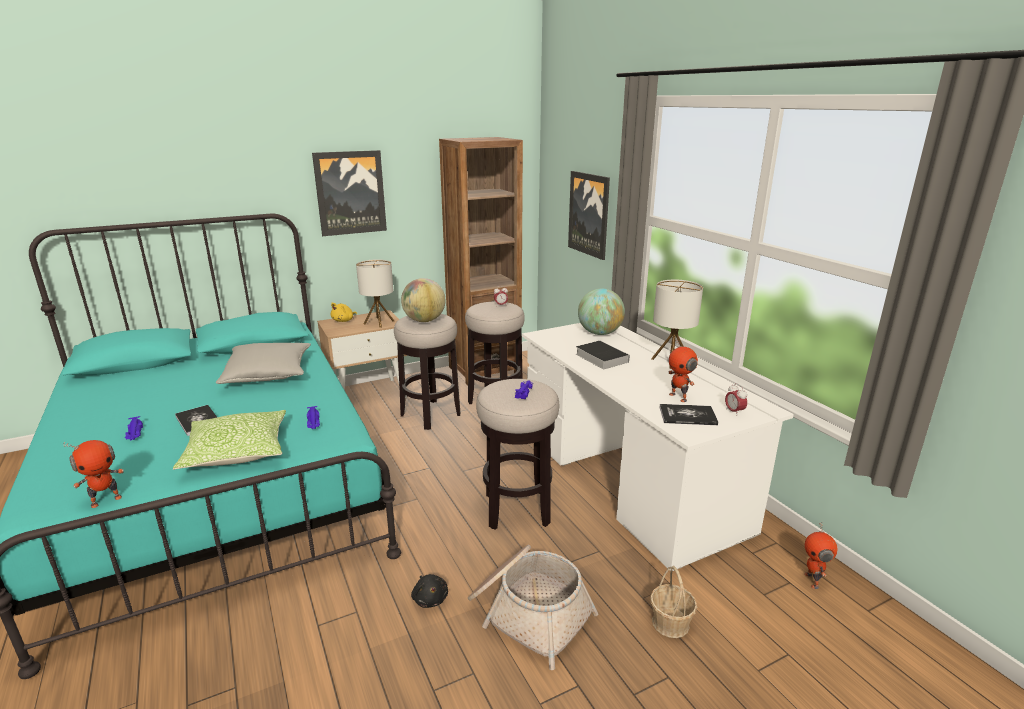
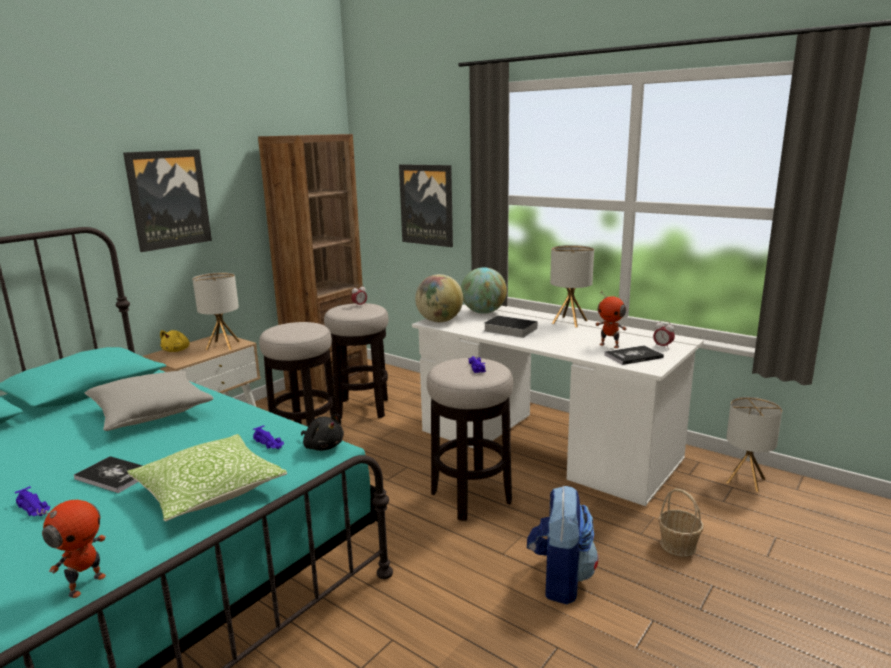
camera: 25 degrees left, 5 degrees down
(424, 320) = (295, 329): globe -> globe (439, 321)
(430, 598) = (458, 600): black plush toy -> black plush toy (323, 446)
(528, 613) = (560, 579): basket -> backpack
(812, 581) = (746, 481): toy robot -> table lamp

